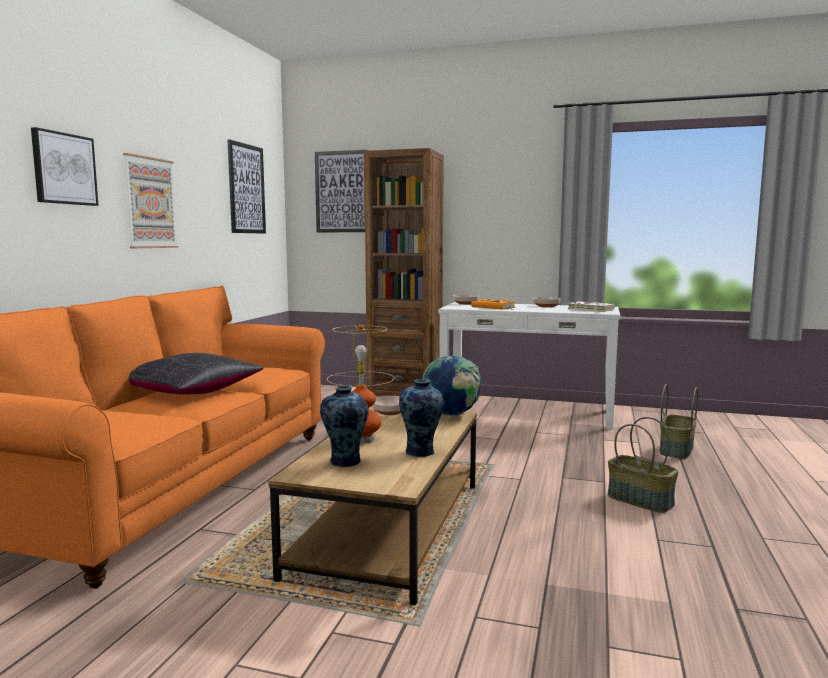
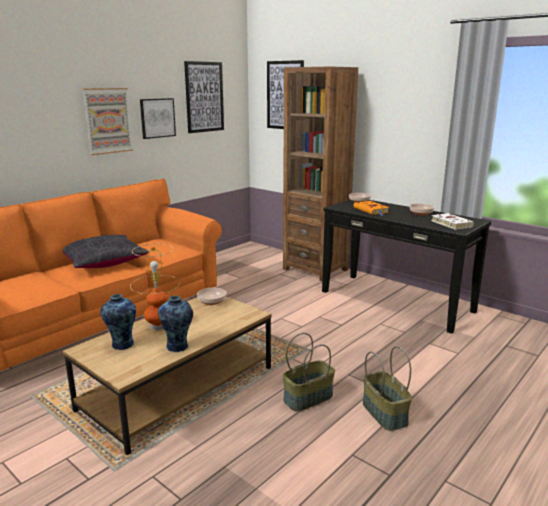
camera: 25 degrees right, 10 degrees up
(64, 169) = (32, 107): picture -> picture (157, 118)
(452, 415) = (248, 314): globe -> none
(526, 412) = (396, 301): white console table -> black console table
(675, 450) = (483, 369): basket -> basket (308, 397)

